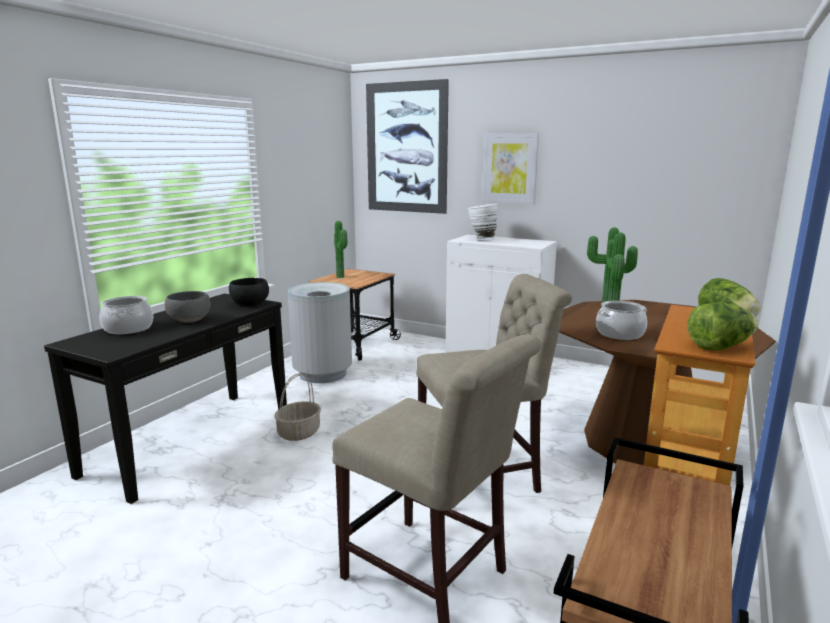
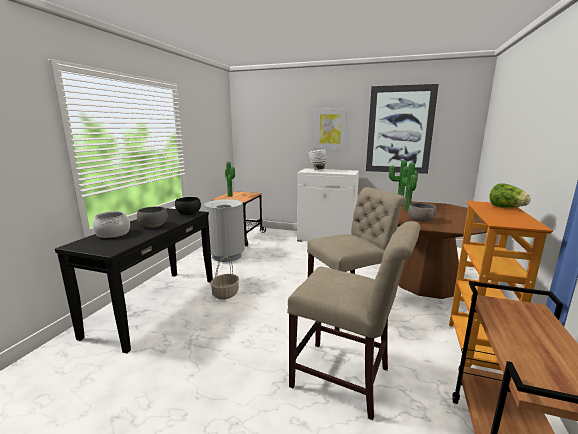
camera: 10 degrees left, 0 degrees up
(406, 148) = (266, 117): picture -> picture (399, 130)
(620, 334) = (421, 220): cooking pot -> grey bowl
(719, 347) = (523, 222): lettuce -> none

